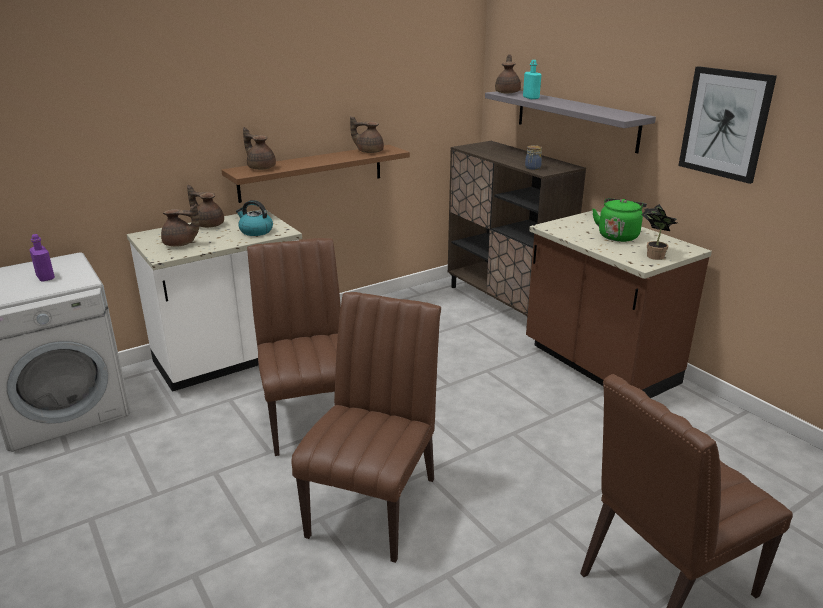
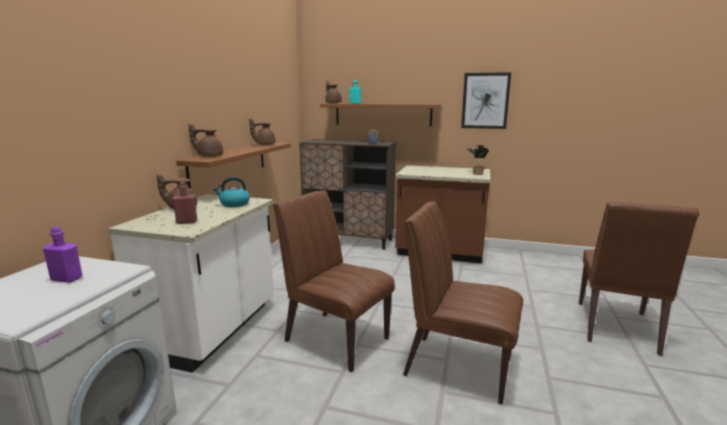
camera: 40 degrees left, 10 degrees down
(180, 244) = (187, 222): brown teapot -> red bottle
(373, 508) = (458, 367): brown chair -> brown chair turned 45 degrees counterclockwise
(575, 119) = (382, 114): grey shelf -> brown shelf
(618, 236) = (443, 170): green kettle -> none

